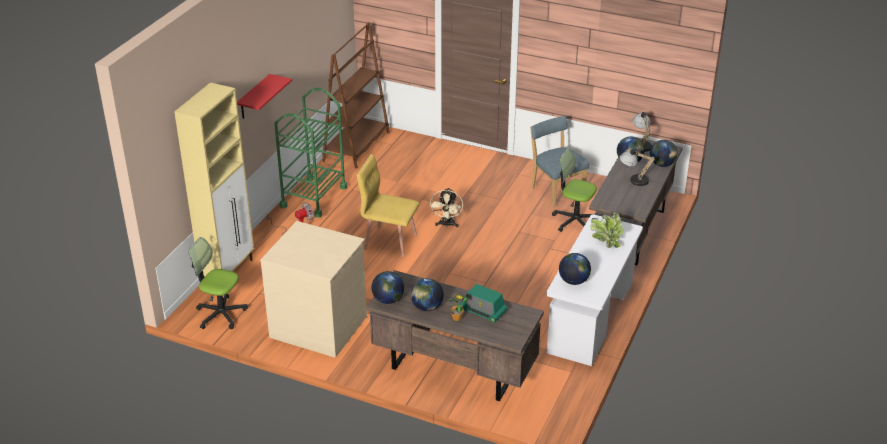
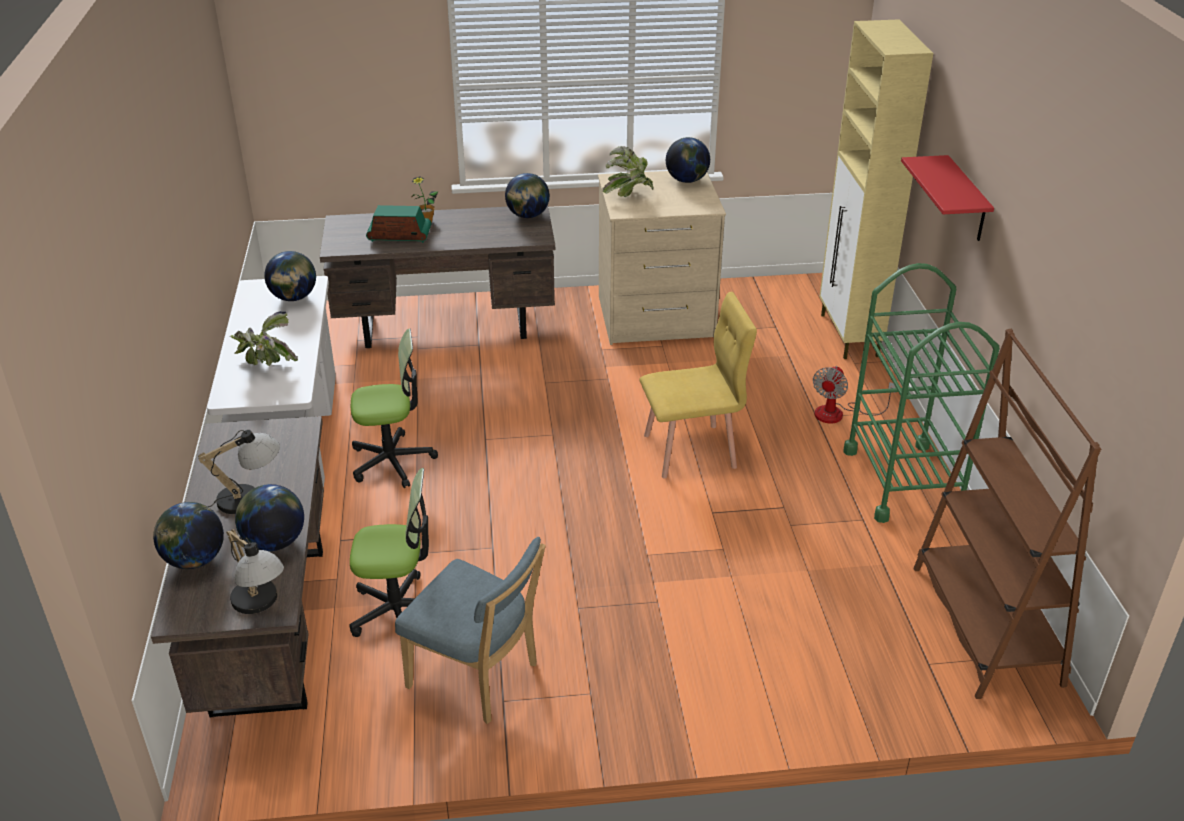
camera: 150 degrees right, 0 degrees up
(220, 314) = (785, 293): office chair -> office chair (392, 461)
(331, 254) = (628, 193): none -> potted plant
(426, 307) = (473, 221): globe -> globe (687, 180)
(446, 225) = (630, 513): beige fan -> none

